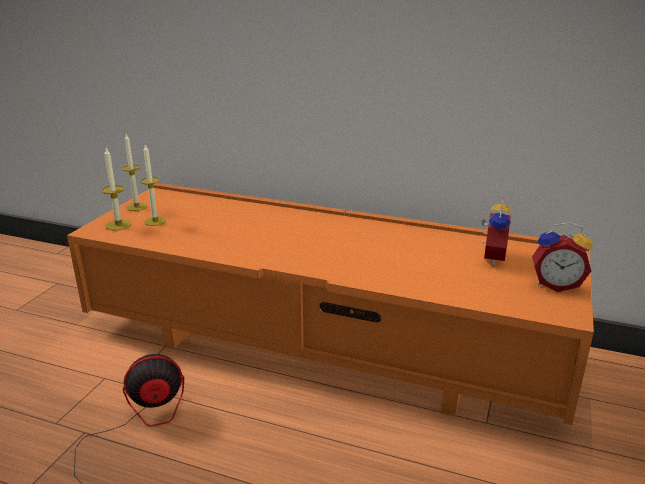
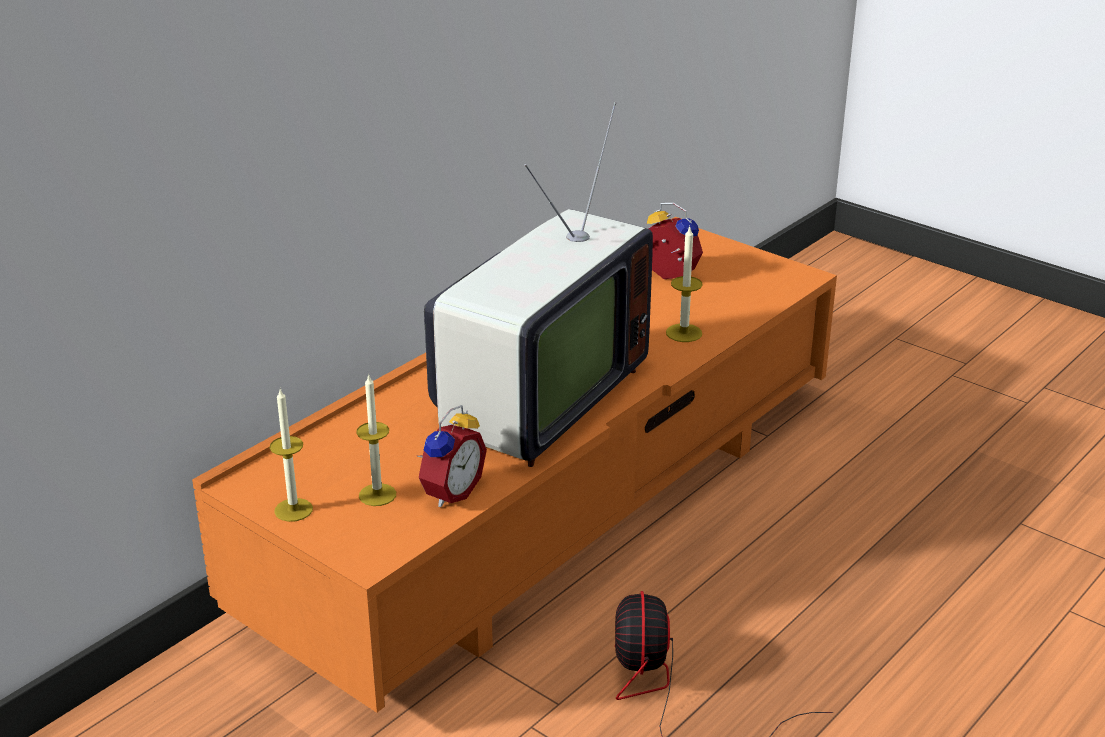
camera: 70 degrees left, 5 degrees up
(118, 225) = (365, 532): candle -> candle (684, 333)
(274, 243) = (535, 402): none -> television
(555, 284) = (745, 262): alarm clock -> alarm clock (449, 492)

